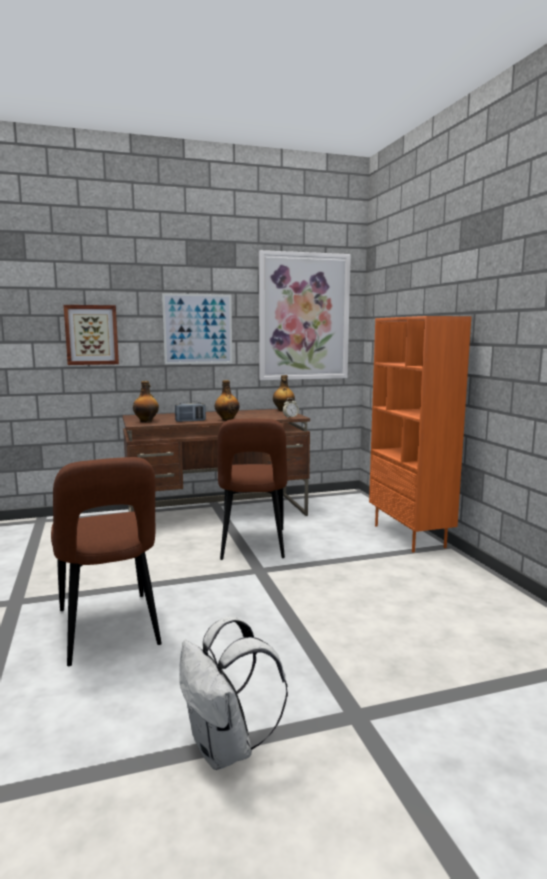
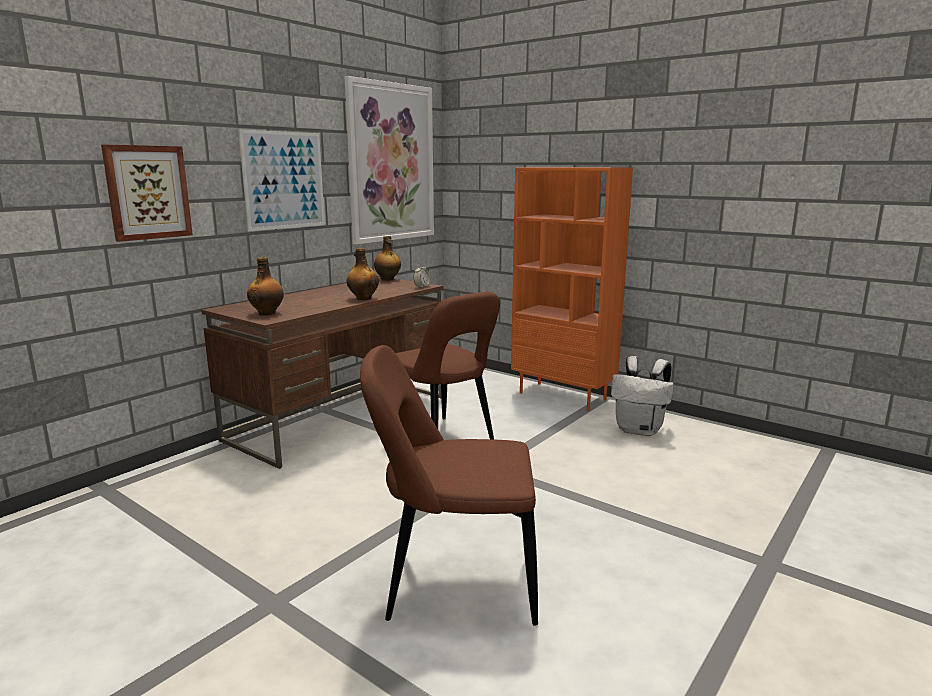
camera: 35 degrees left, 5 degrees up
(109, 631) = (454, 586): brown chair -> brown chair turned 150 degrees clockwise
(190, 421) = (324, 306): radio -> none
(226, 749) = (739, 638): white backpack -> white backpack (640, 430)

